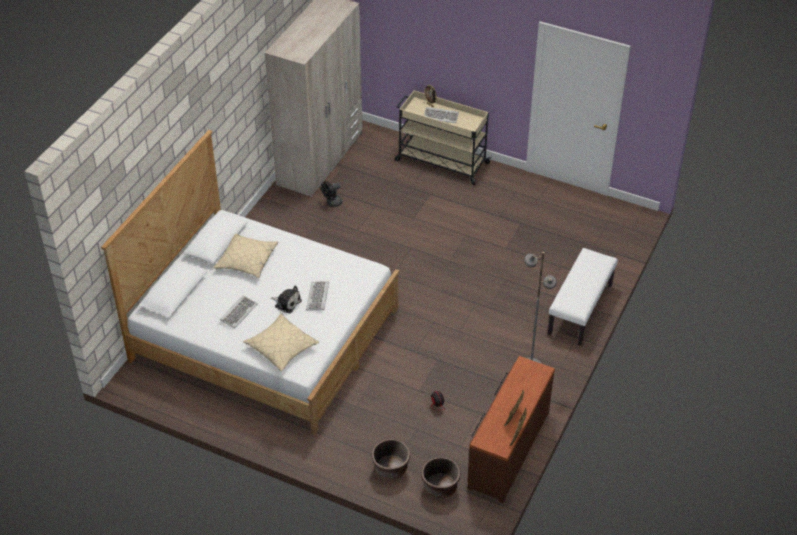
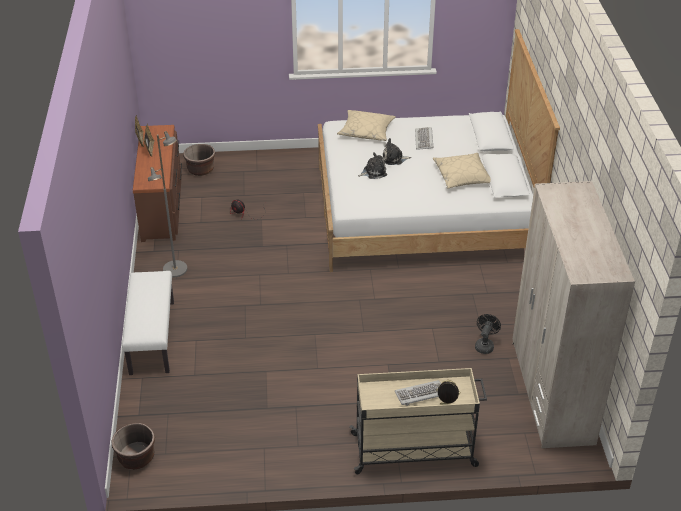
camera: 150 degrees right, 5 degrees down
(318, 297) = (373, 172): keyboard -> plush toy
(390, 469) = (245, 167): brown planter -> brown planter (136, 457)

